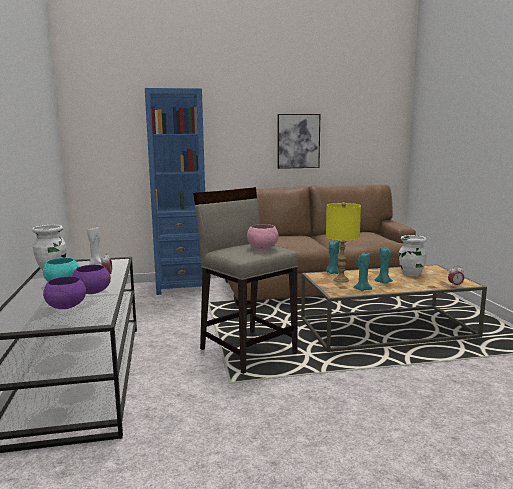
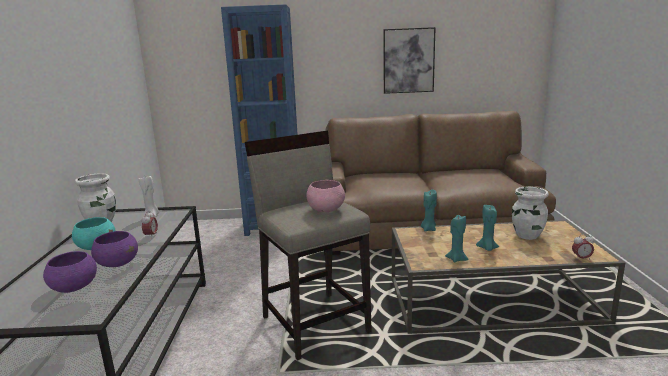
camera: 10 degrees right, 5 degrees up
(341, 280) = (435, 242): yellow table lamp -> none

